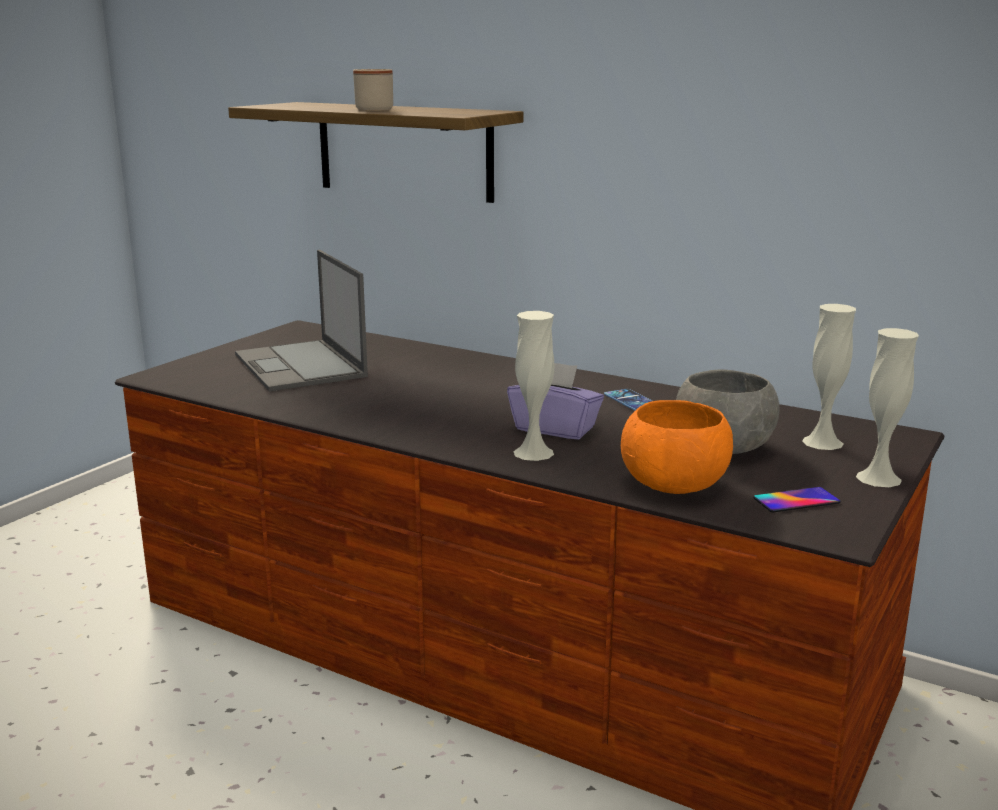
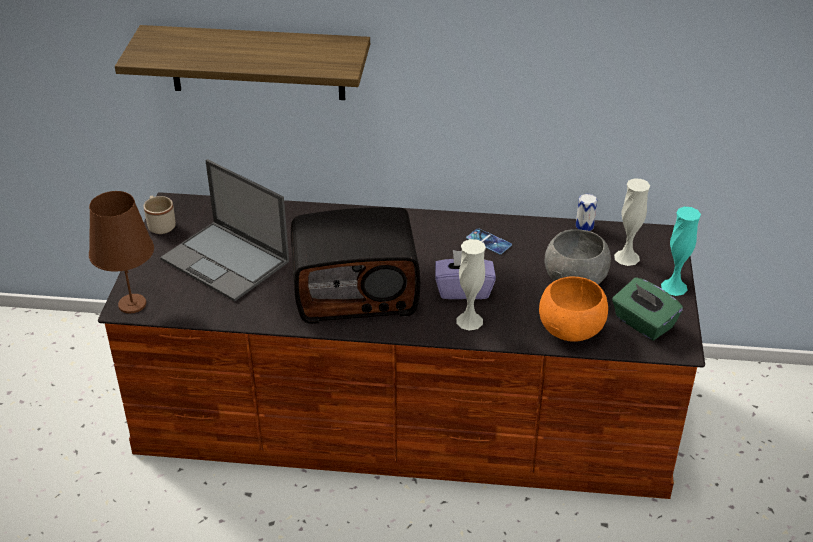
camera: 25 degrees left, 20 degrees up
(163, 375) = (132, 304): none -> brown table lamp
(374, 109) = (254, 56): beige mug -> beige mug (160, 224)
(416, 407) = (356, 291): none -> radio
(781, 409) = (584, 226): none -> can
(796, 500) = (643, 323): phone -> green tissue box
(878, 478) = (674, 287): white vase -> turquoise vase

